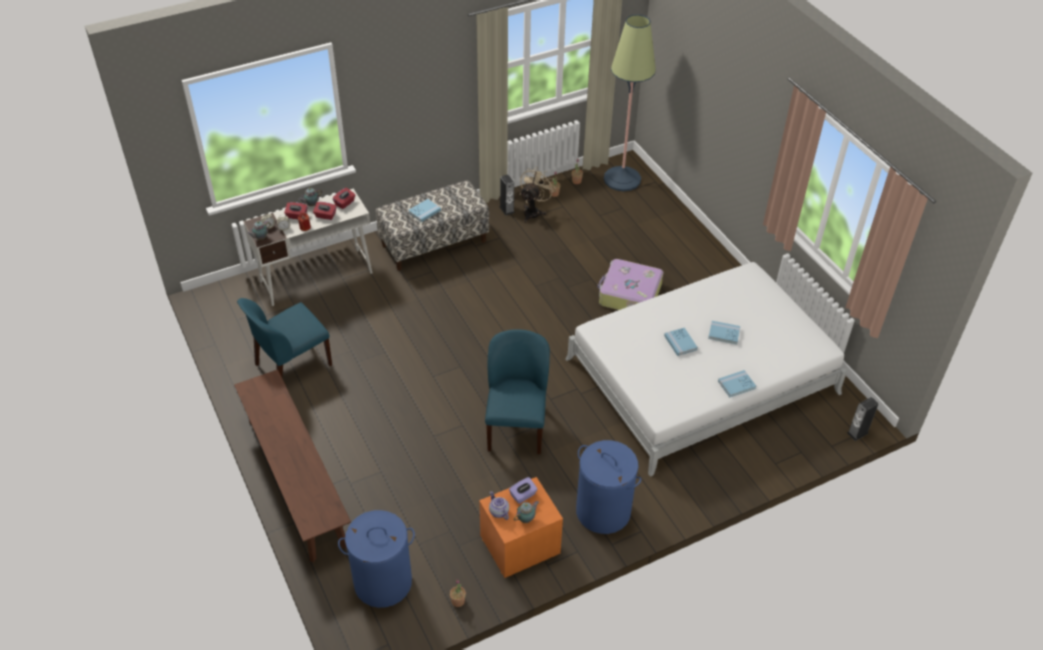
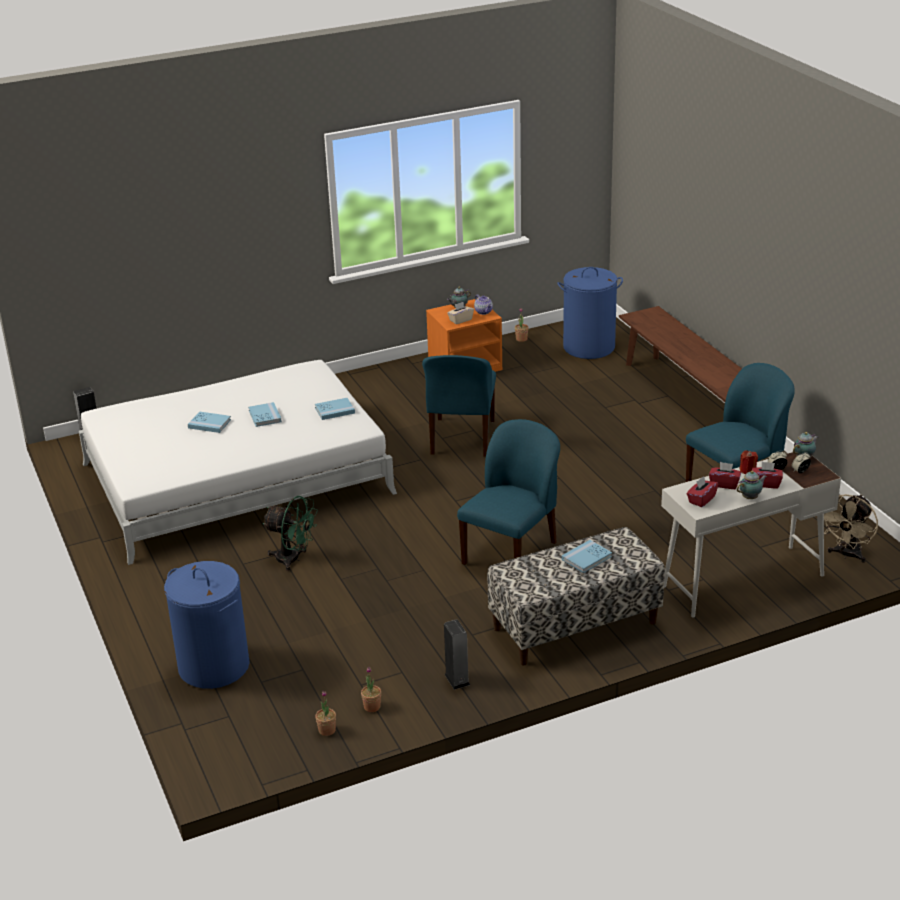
camera: 175 degrees left, 15 degrees down
(474, 301) = (511, 552): none -> blue chair
(523, 495) = (460, 320): purple tissue box -> beige tissue box
(533, 211) = (412, 676): beige fan -> beige fan (847, 555)
(603, 511) = (381, 384): blue laundry basket -> blue laundry basket (213, 666)
(622, 179) = (243, 734): floor lamp -> none
(629, 294) = (293, 559): suitcase -> green fan
(736, 385) = (219, 387): blue book -> blue book (335, 410)

